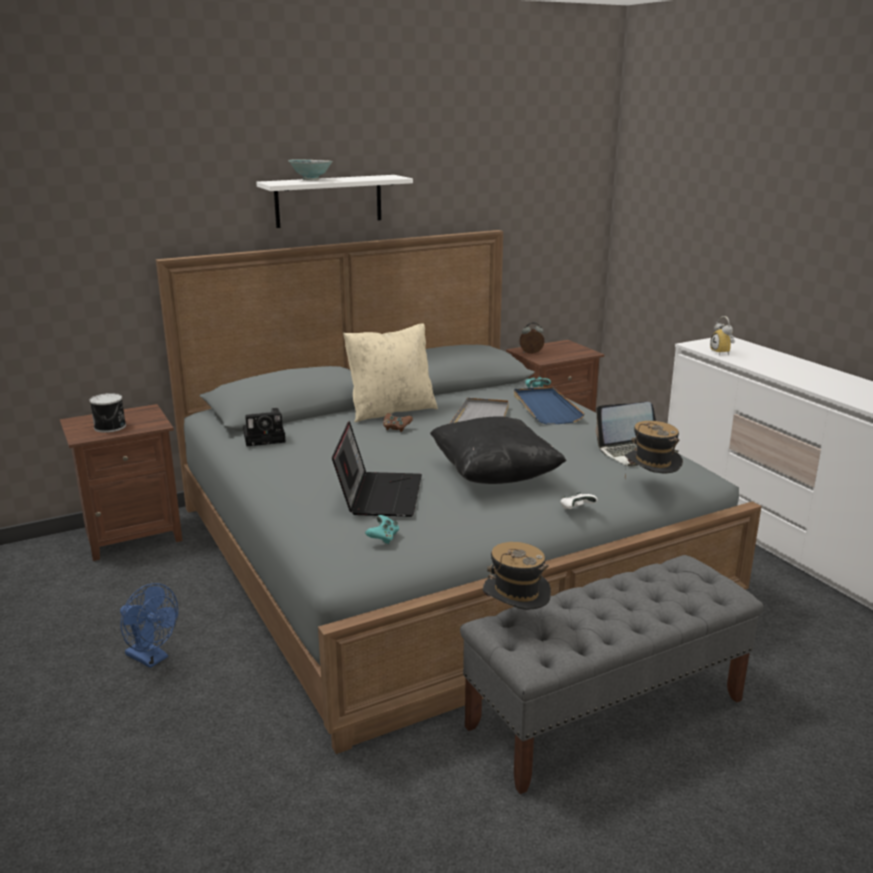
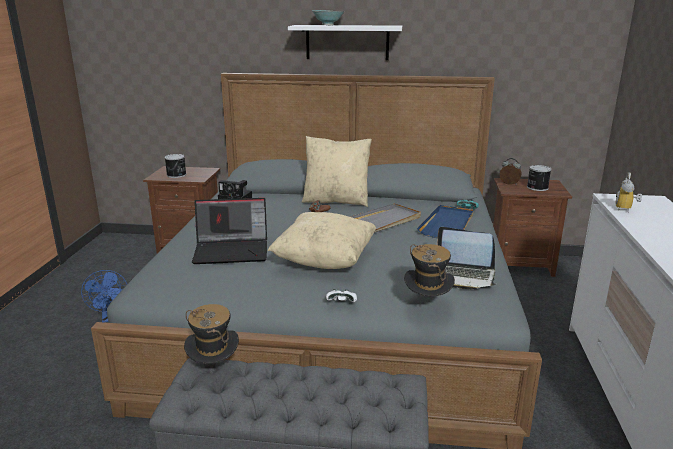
camera: 35 degrees right, 0 degrees up
(379, 494) = (232, 250): laptop -> laptop turned 45 degrees clockwise
(383, 538) = (187, 278): turquoise game controller -> none
(494, 475) = (325, 260): black pillow -> beige pillow
(561, 351) = (536, 187): none -> can

